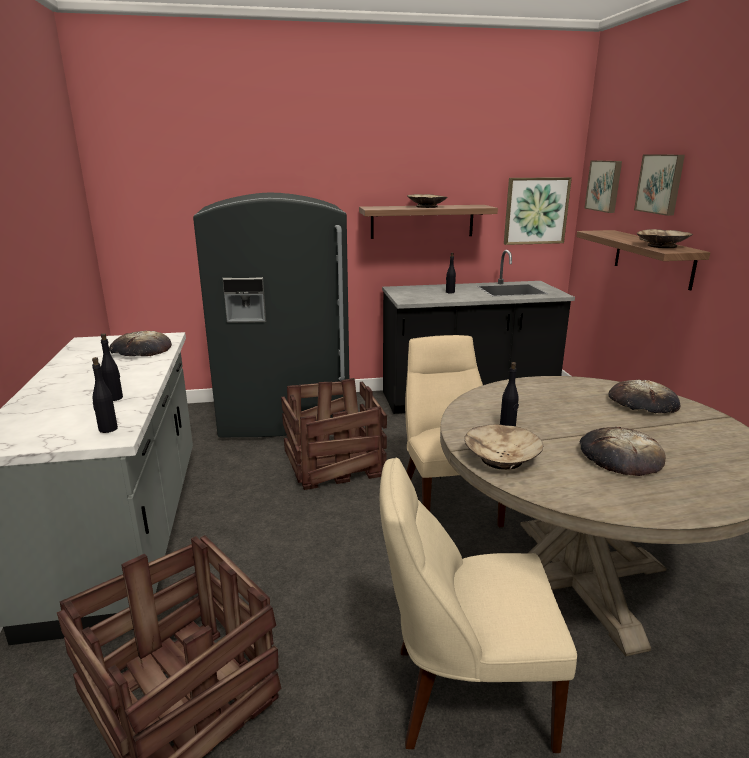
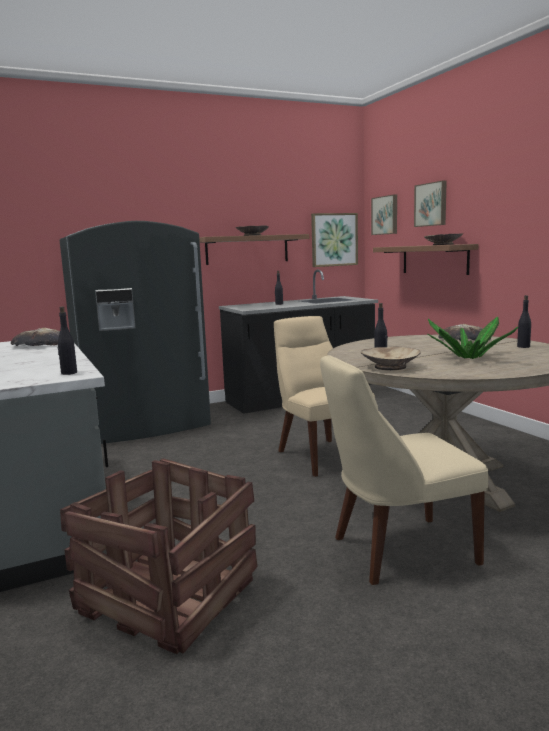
camera: 15 degrees left, 10 degrees down
(115, 398) = (52, 363): black bottle -> black bottle (523, 346)
(335, 462) = (210, 447): crate -> none
(620, 456) = (469, 358): bread -> potted plant

